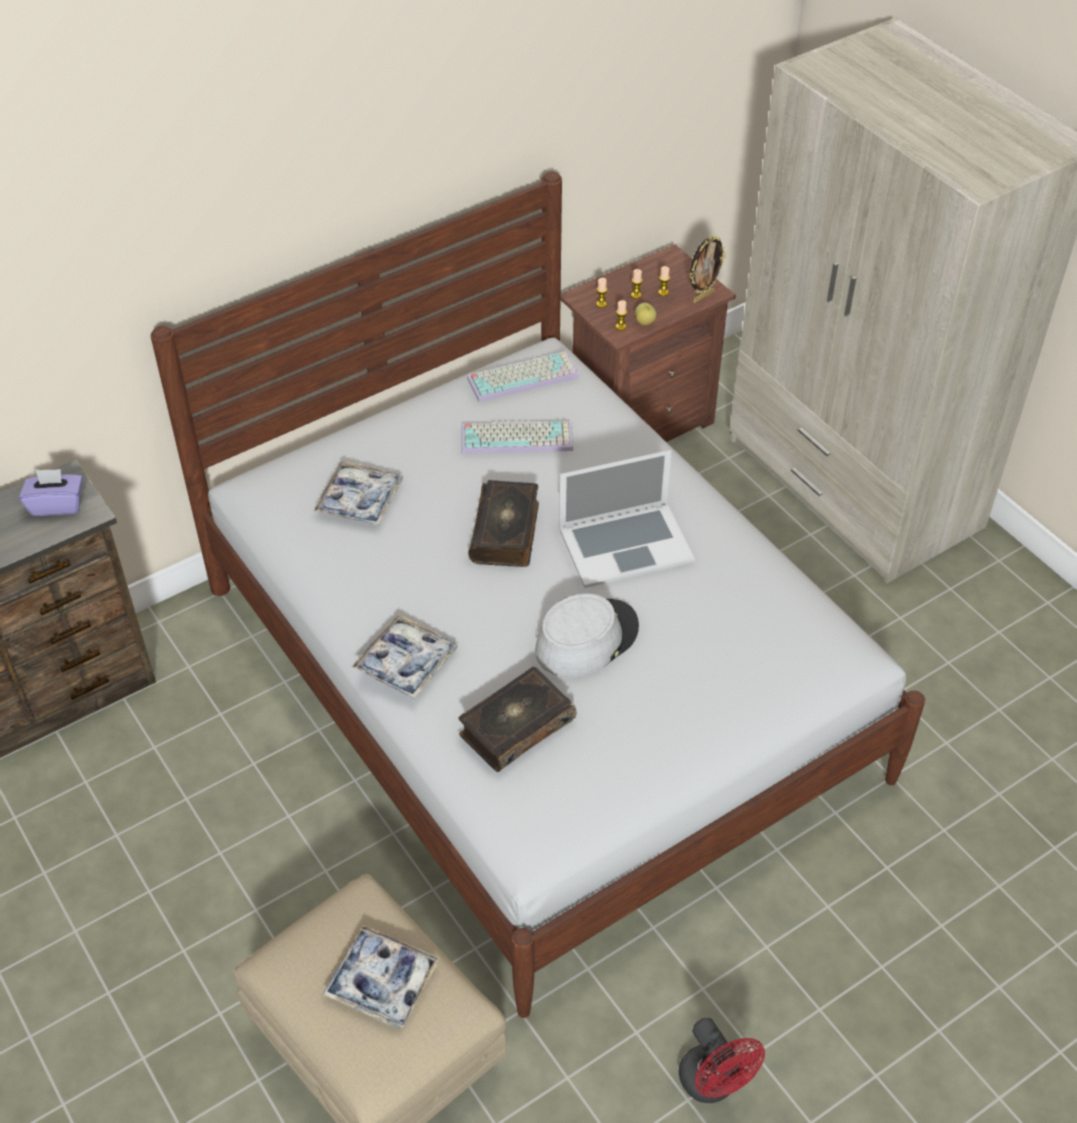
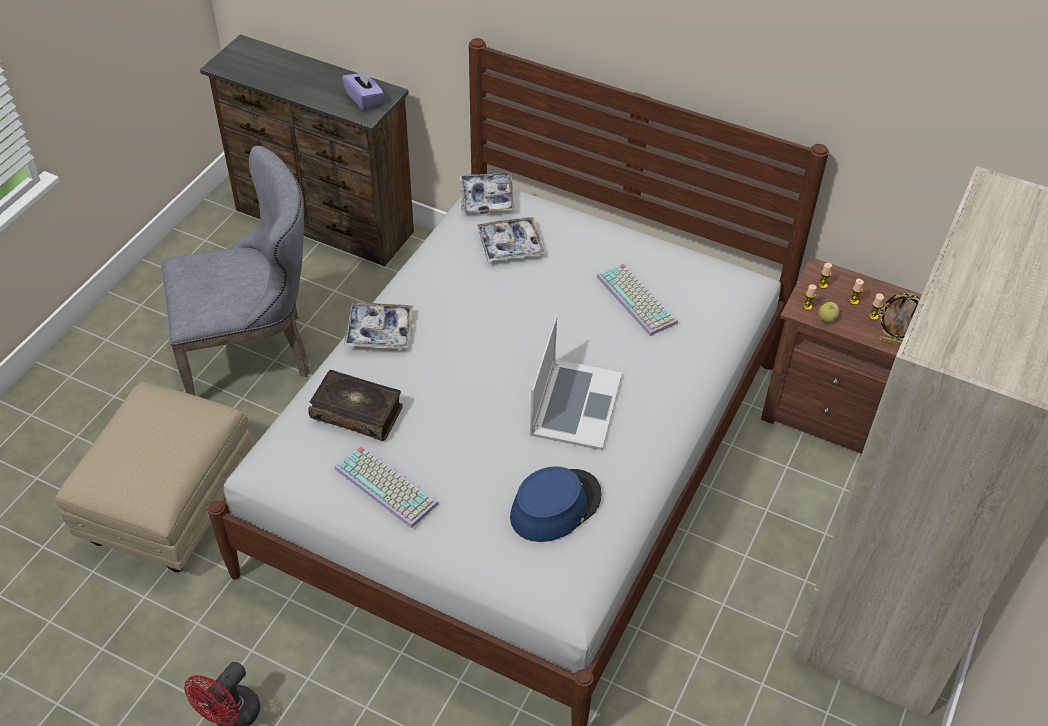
camera: 60 degrees right, 0 degrees up
(191, 870) = (253, 353): none -> grey chair
(382, 982) = (152, 450): tray -> tray (486, 198)
(506, 532) = (536, 332): book -> none
(523, 376) = (707, 277): keyboard -> keyboard (388, 486)
(586, 638) = (464, 418): grey hat -> none
(625, 544) = (575, 404): laptop -> laptop turned 120 degrees counterclockwise
(744, 614) = (555, 506): none -> blue hat

